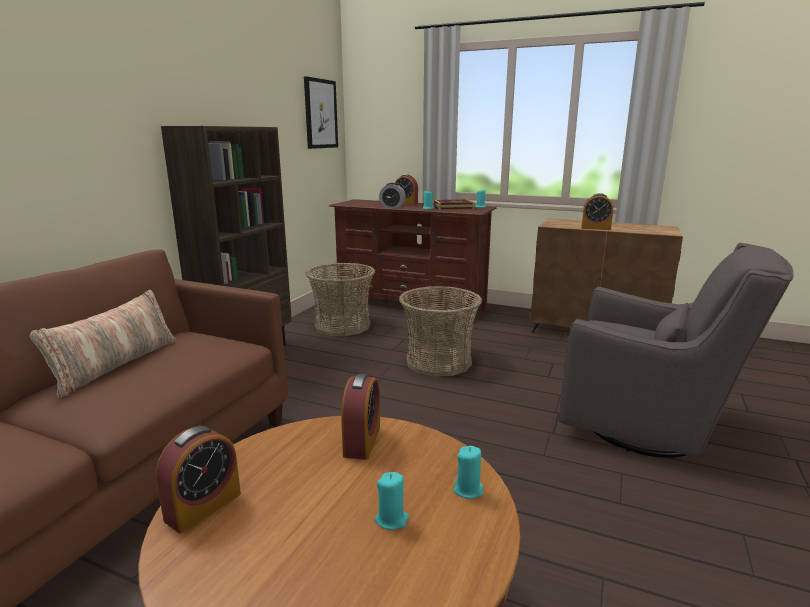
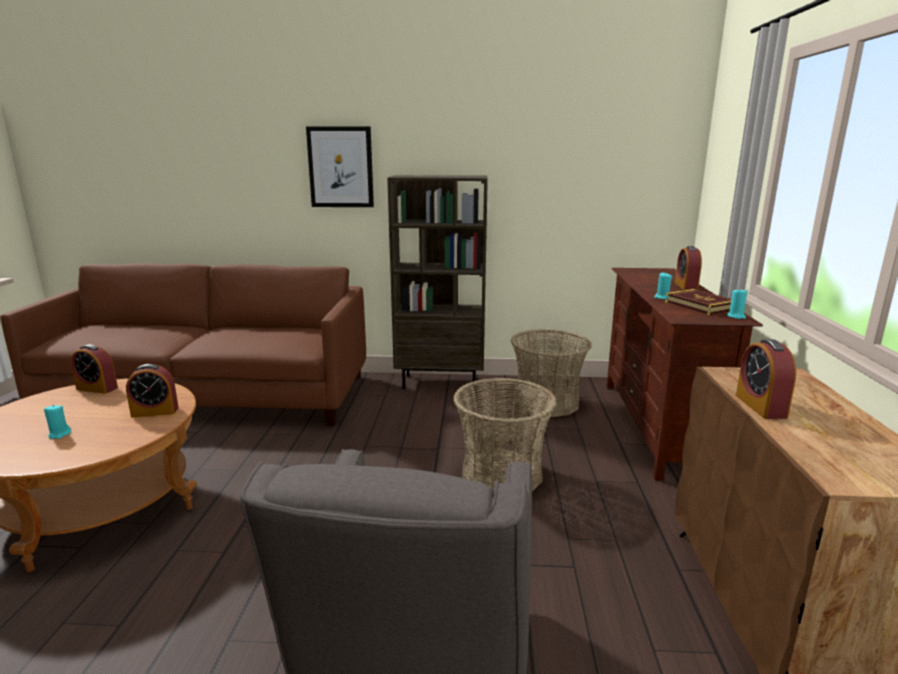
camera: 70 degrees right, 0 degrees up
(116, 364) = (261, 329): pillow -> none
(320, 114) = (642, 158): picture -> picture (341, 167)
(392, 206) = (644, 285): alarm clock -> none
(468, 490) = (79, 453): turquoise candle -> none

